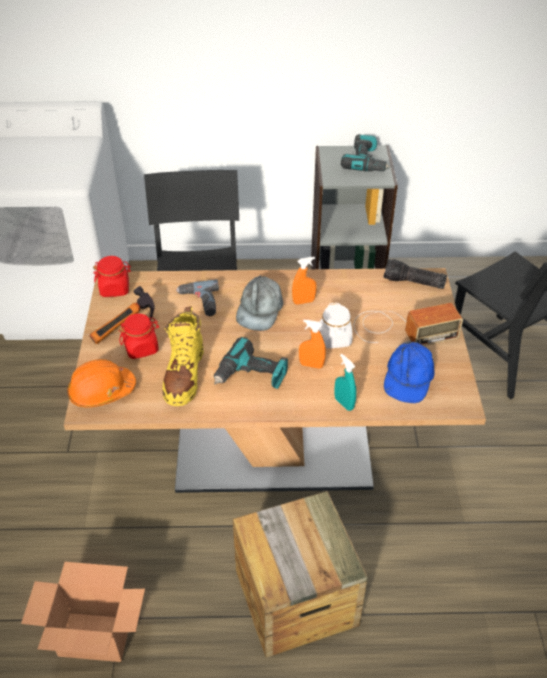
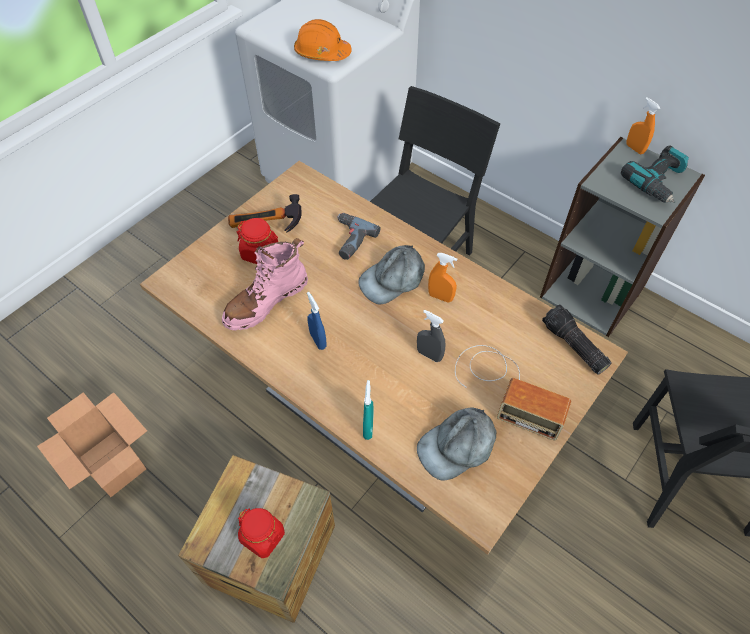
camera: 40 degrees right, 10 degrees up
(101, 391) = (193, 273): orange hard hat -> orange hard hat (322, 53)
(115, 288) = (296, 184): red jar -> red jar (263, 536)
(184, 375) = (266, 301): yellow boot -> pink boot
(251, 376) = (318, 340): power drill -> blue spray bottle
(311, 365) = (380, 366): orange spray bottle -> orange spray bottle (634, 149)
(335, 339) = (429, 355): white jar -> grey spray bottle
(408, 377) = (457, 446): blue cap -> grey cap

